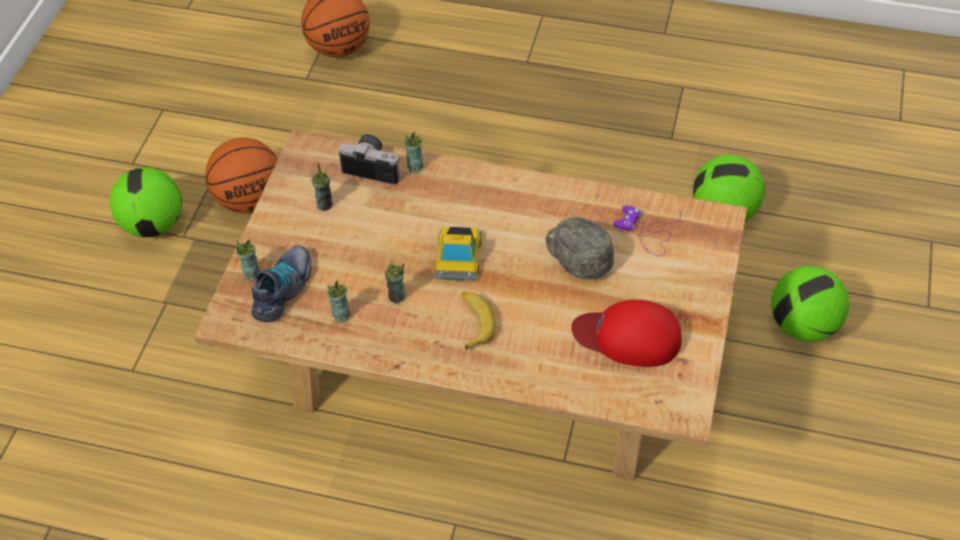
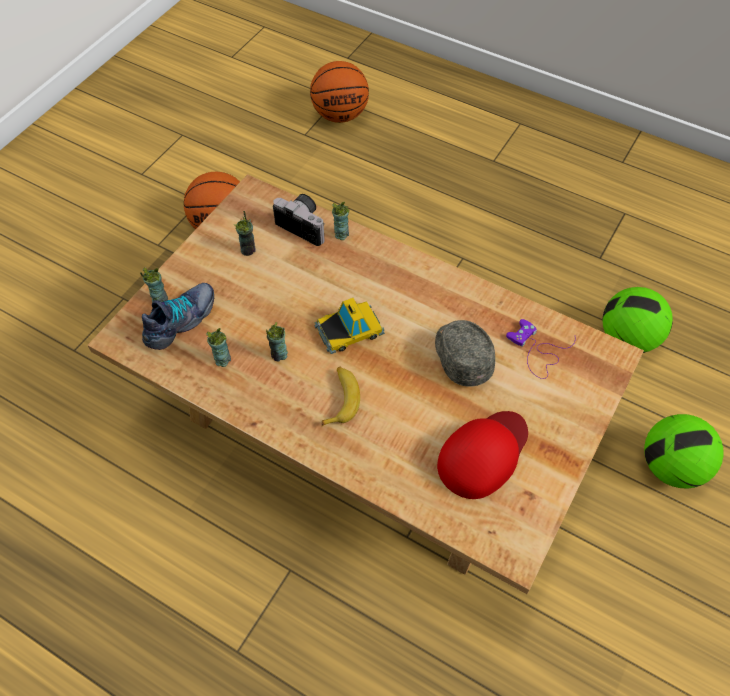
camera: 15 degrees right, 5 degrees up
(153, 224) = (138, 229): football -> none
(458, 256) = (349, 329): toy car -> toy car turned 135 degrees counterclockwise
(628, 337) = (483, 454): red cap -> red cap turned 105 degrees clockwise

